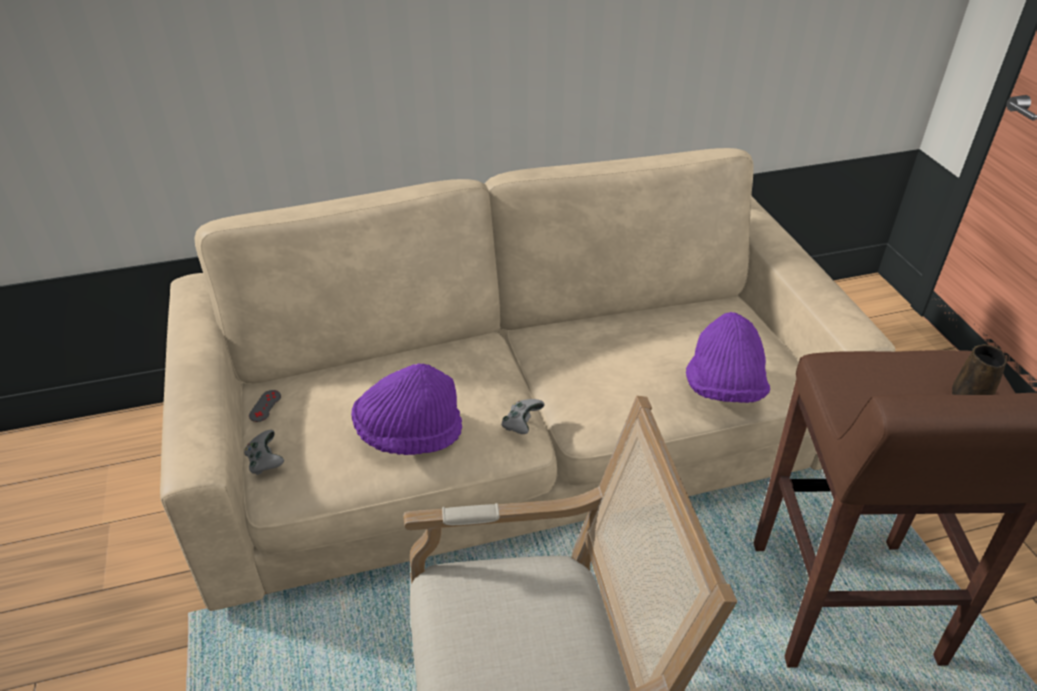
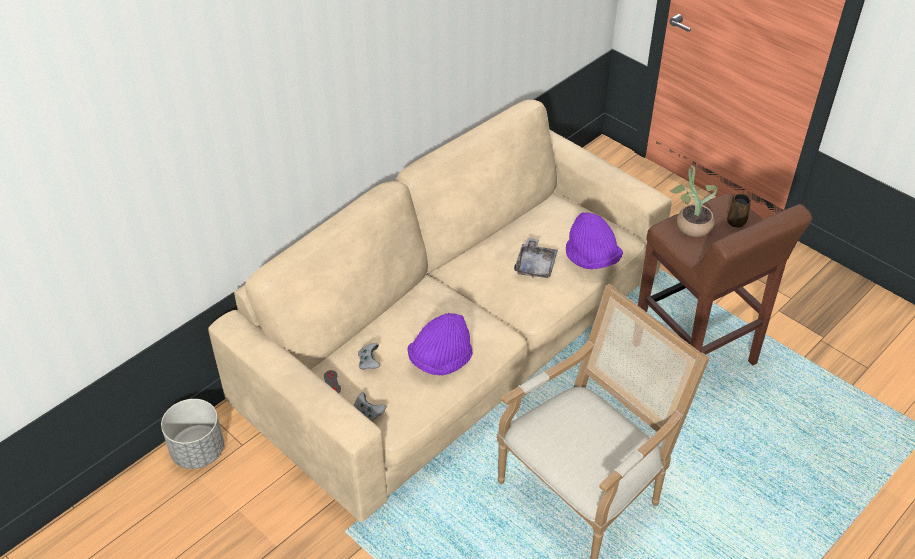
camera: 30 degrees left, 5 degrees up
(137, 436) = (198, 451): none -> grey planter
(521, 424) = (497, 327): grey game controller -> grey game controller (369, 362)
(636, 366) = (535, 265): none -> grey tray
(878, 372) = (690, 224): none -> potted plant

